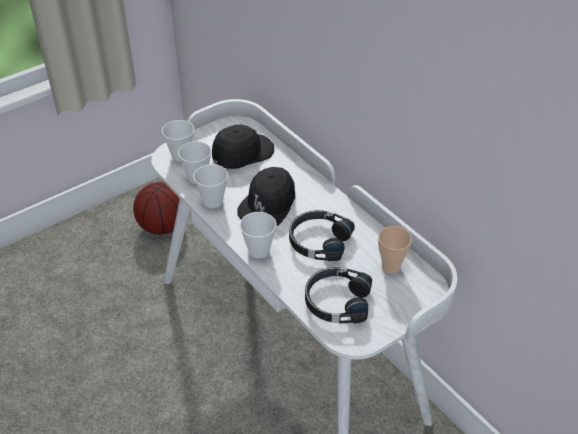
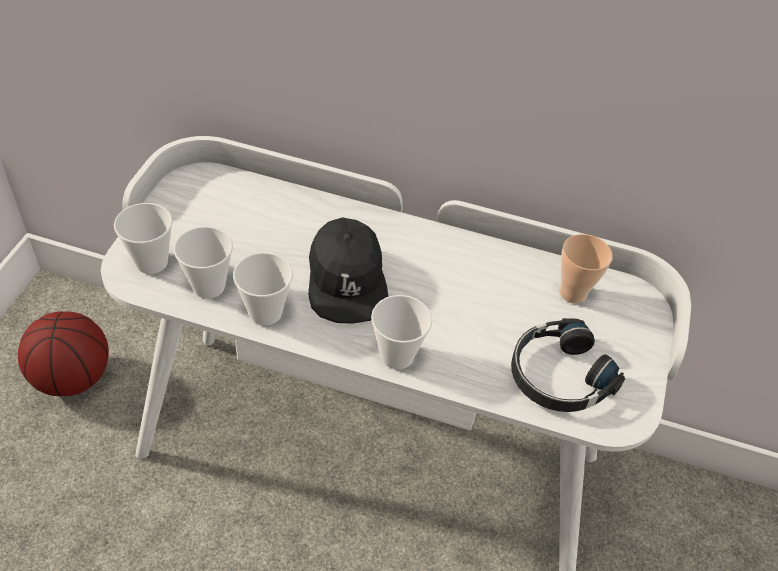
camera: 40 degrees left, 5 degrees up
(242, 153) = (241, 219): black cap -> none
(319, 241) = (459, 302): black headphones -> none

